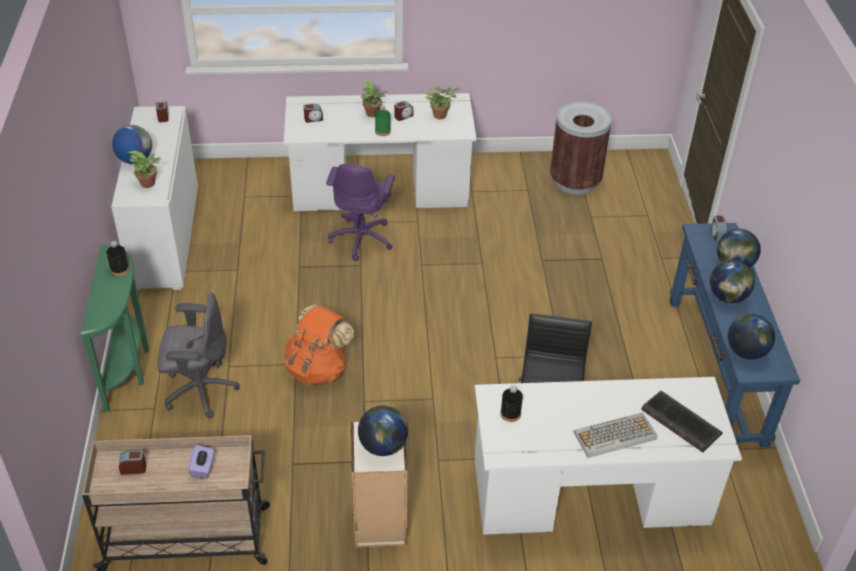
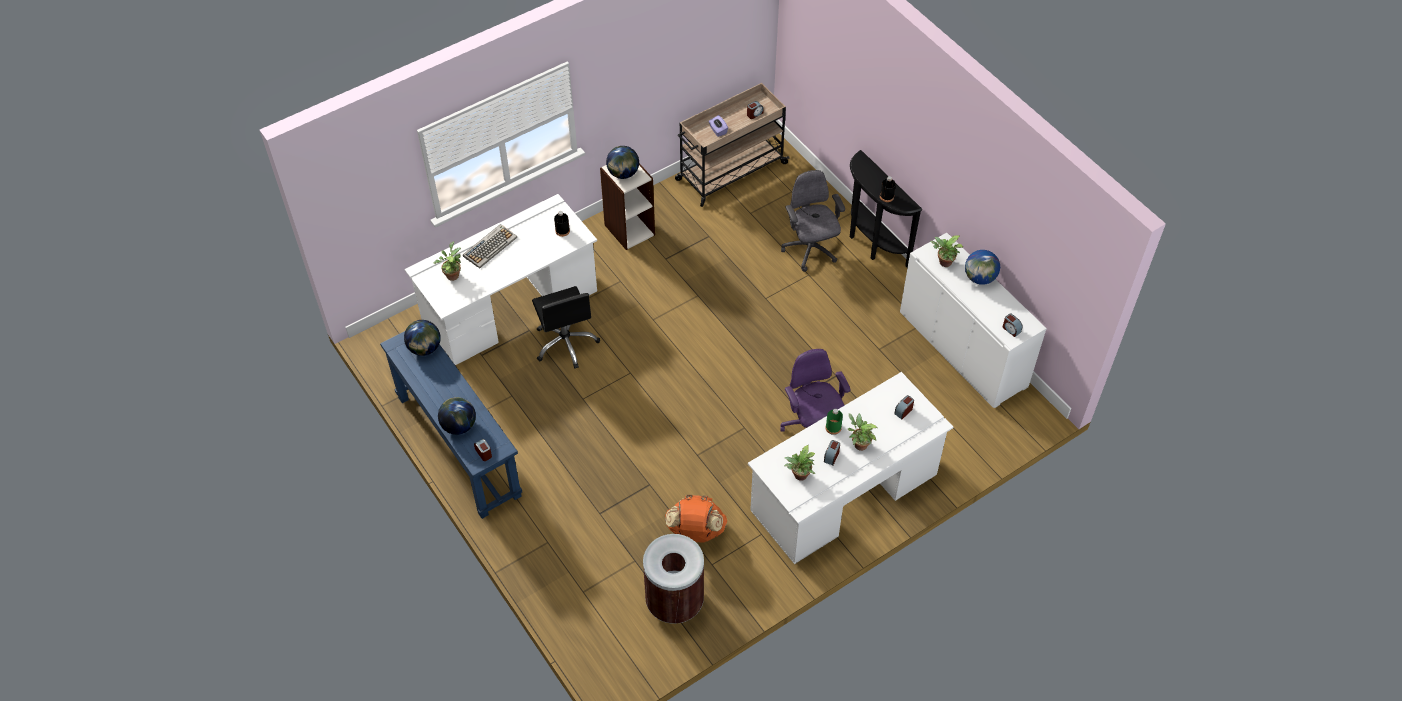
camera: 150 degrees right, 10 degrees up
(129, 366) = (872, 243): green console table -> black console table
(199, 390) = (810, 250): grey office chair -> grey office chair turned 105 degrees clockwise
(318, 368) = (747, 302): orange backpack -> orange backpack (695, 531)
(680, 422) = (452, 274): keyboard -> potted plant
(727, 297) = (454, 391): globe -> none

